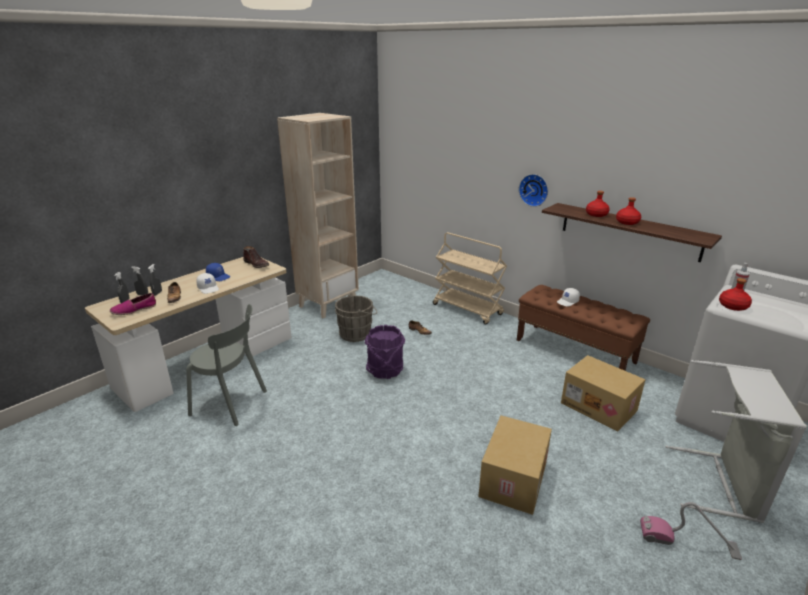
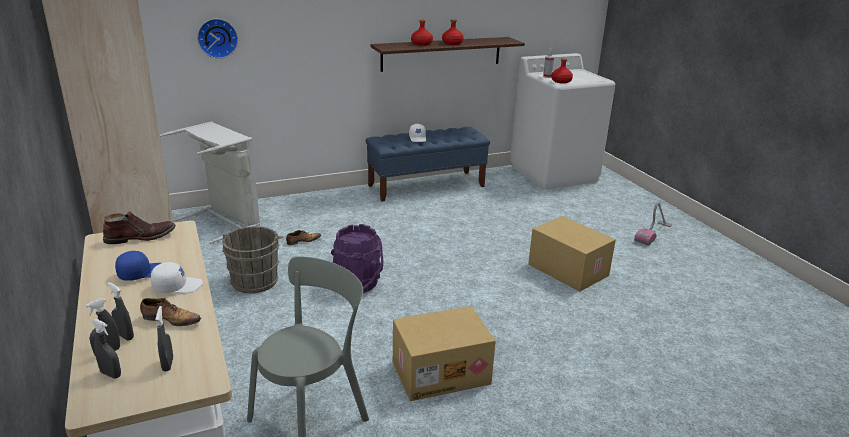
camera: 65 degrees left, 0 degrees up
(134, 310) = (168, 364): shoe -> grey spray bottle
(468, 309) = (294, 203): beige cart -> none
(534, 189) = (342, 36): wall clock -> wall clock (217, 38)
(575, 351) = (426, 186): brown bench -> blue bench
(599, 406) = (507, 206): cardboard box -> cardboard box (441, 372)
(722, 484) = (611, 203): grey laundry basket -> grey laundry basket (224, 221)

